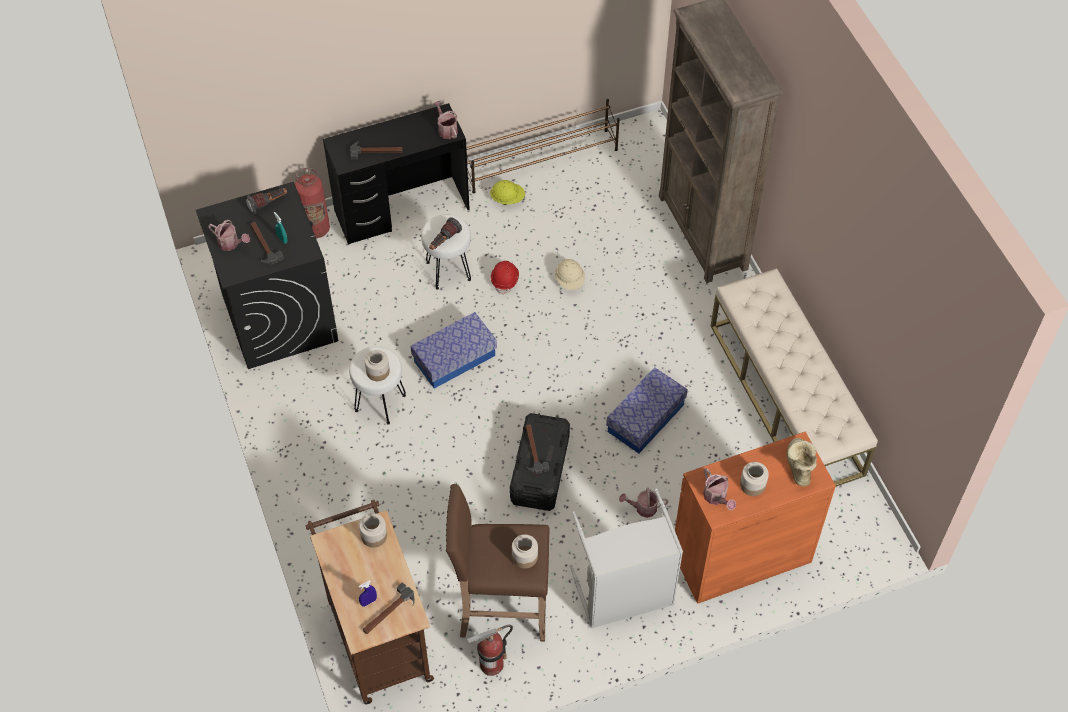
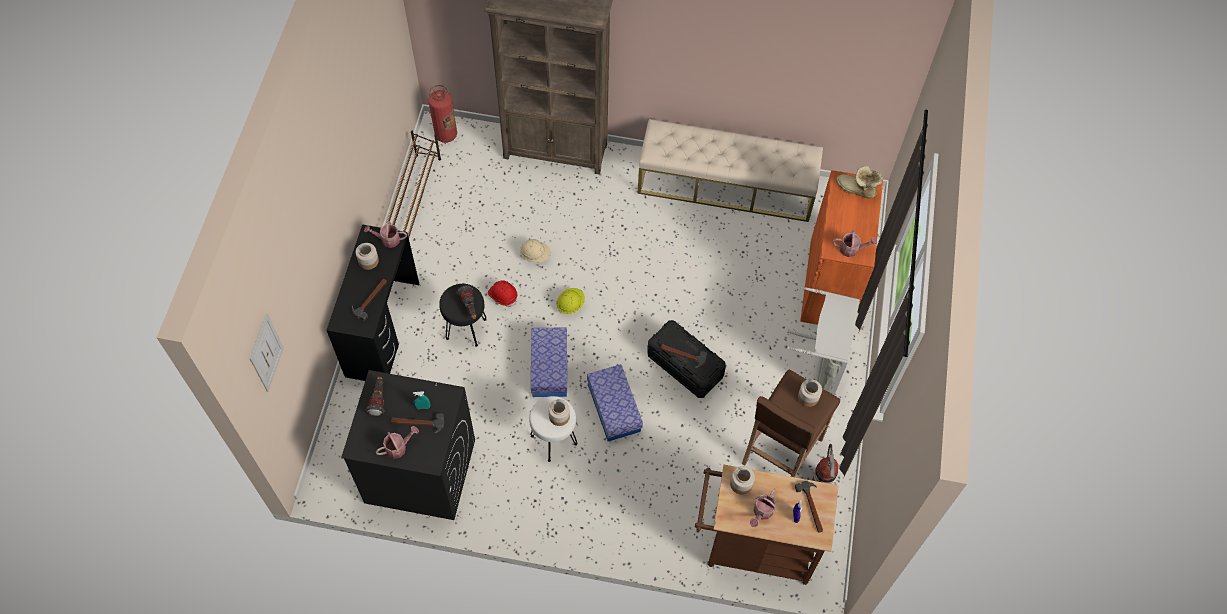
camera: 60 degrees left, 5 degrees up
(213, 73) = (266, 352): none -> picture
(316, 229) = (353, 399): fire extinguisher -> fire extinguisher (446, 135)
(448, 271) = (466, 329): white stool -> black stool
(507, 199) = (429, 253): yellow hard hat -> yellow hard hat (570, 304)
(643, 508) = (756, 319): watering can -> watering can (761, 513)
(645, 418) = (686, 276): storage box -> storage box (614, 408)
(752, 485) = (854, 223): jar -> jar (368, 261)

